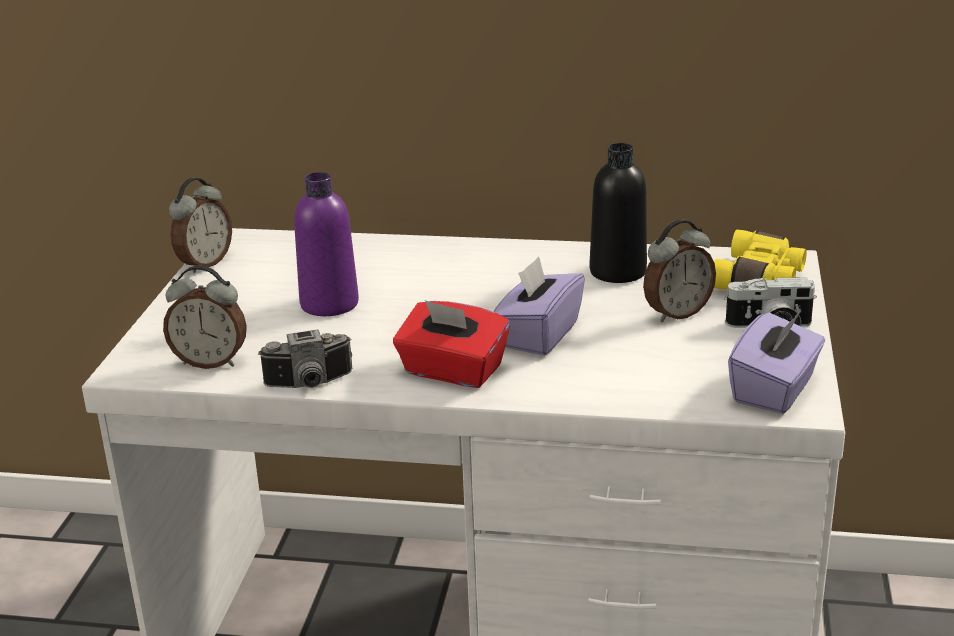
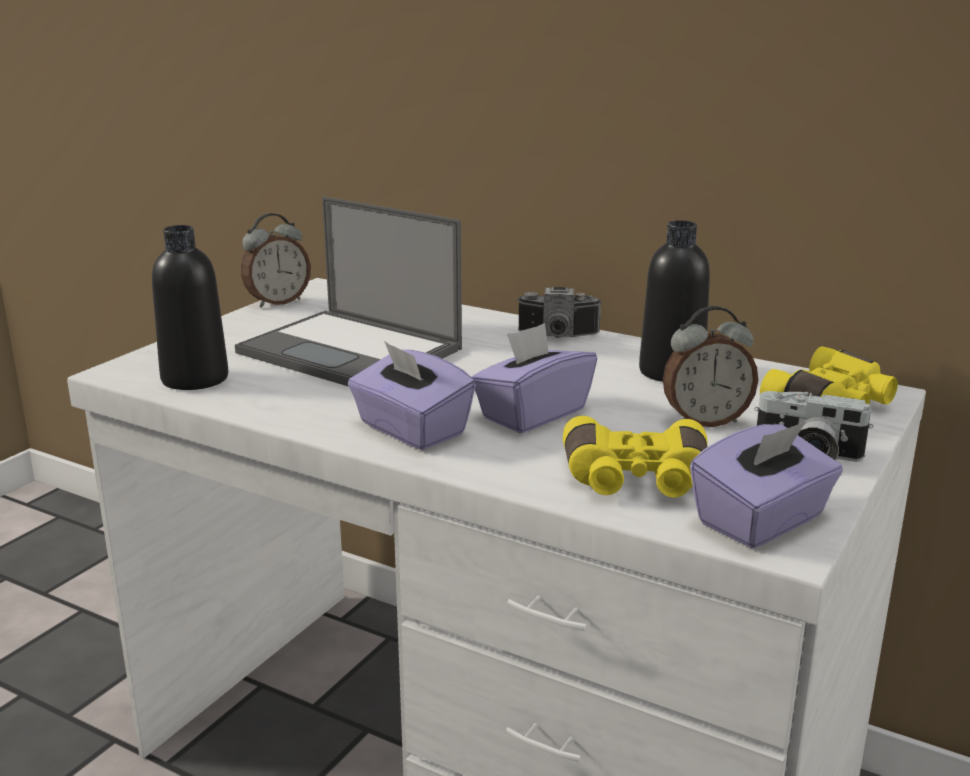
camera: 20 degrees right, 5 degrees down
(211, 362) = (195, 379): alarm clock -> black bottle
(310, 384) = (262, 414): camera -> camera (558, 336)
(329, 304) = (352, 351): purple bottle -> laptop
(452, 371) = (411, 430): red tissue box -> purple tissue box
(663, 378) = (635, 480): none -> yellow binoculars

